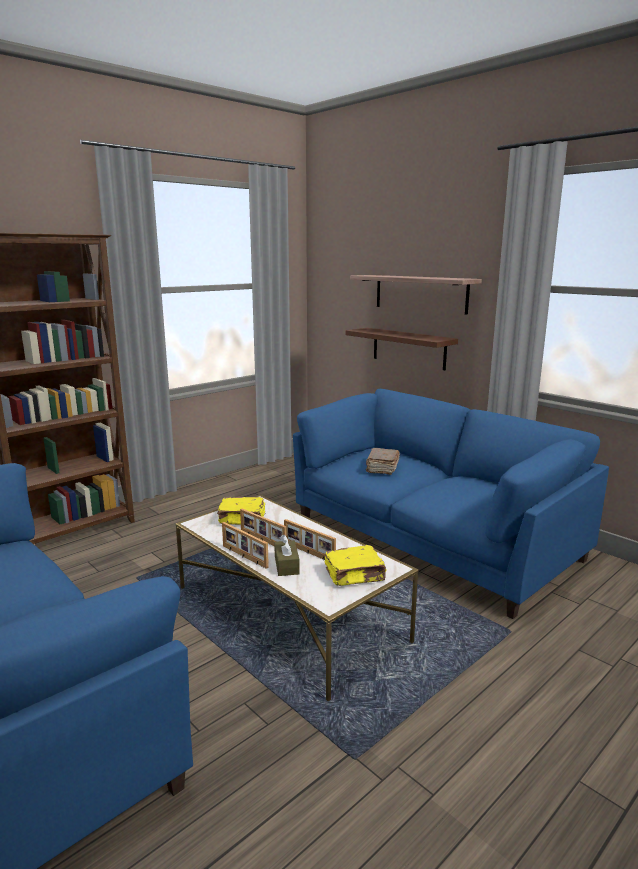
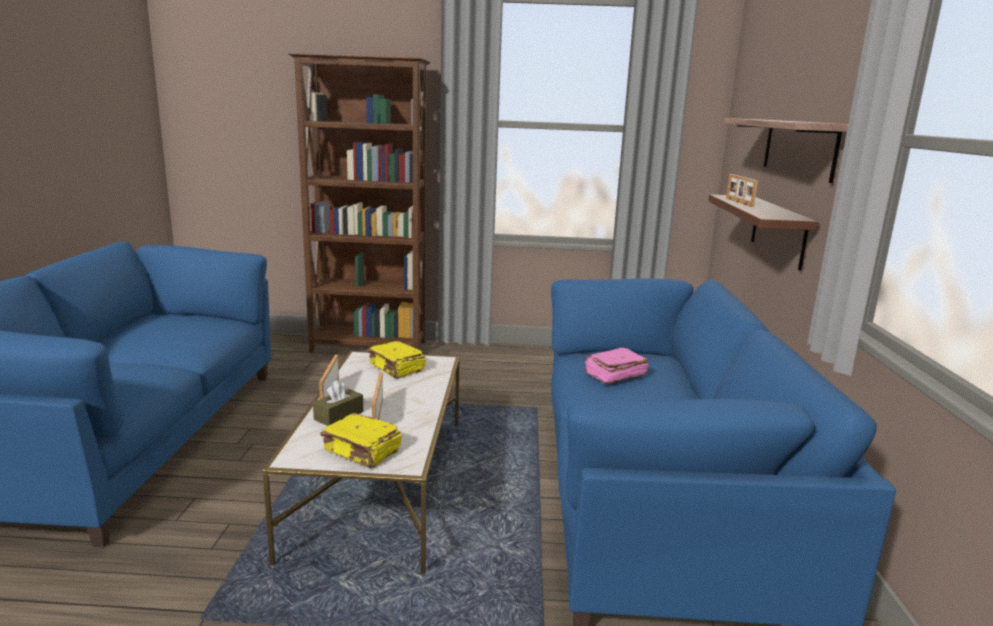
camera: 45 degrees right, 0 degrees up
(262, 540) = (369, 390): picture frame -> picture frame (738, 202)
(382, 468) = (614, 375): brown book -> pink book

